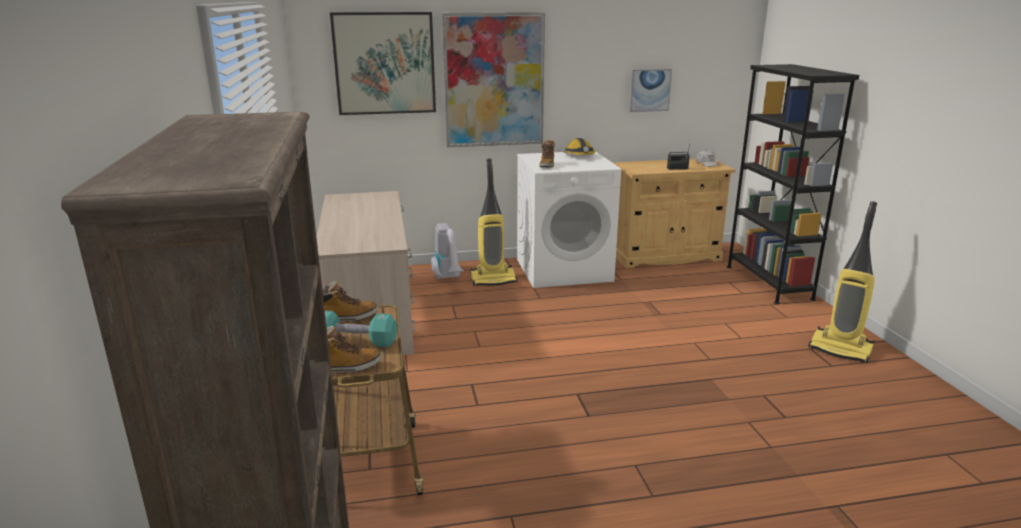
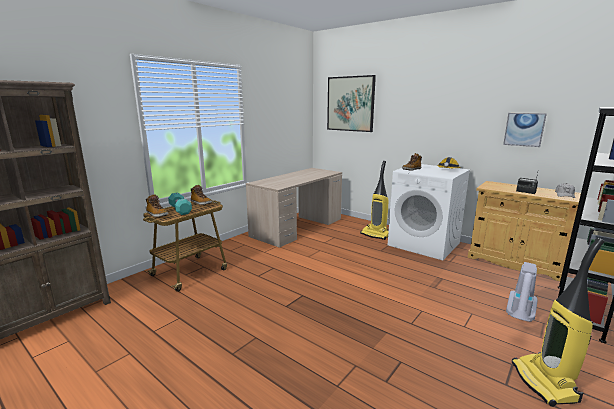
camera: 50 degrees right, 5 degrees down
(448, 278) = (356, 227): vacuum cleaner -> vacuum cleaner (519, 318)
(494, 80) = (406, 116): picture -> none

